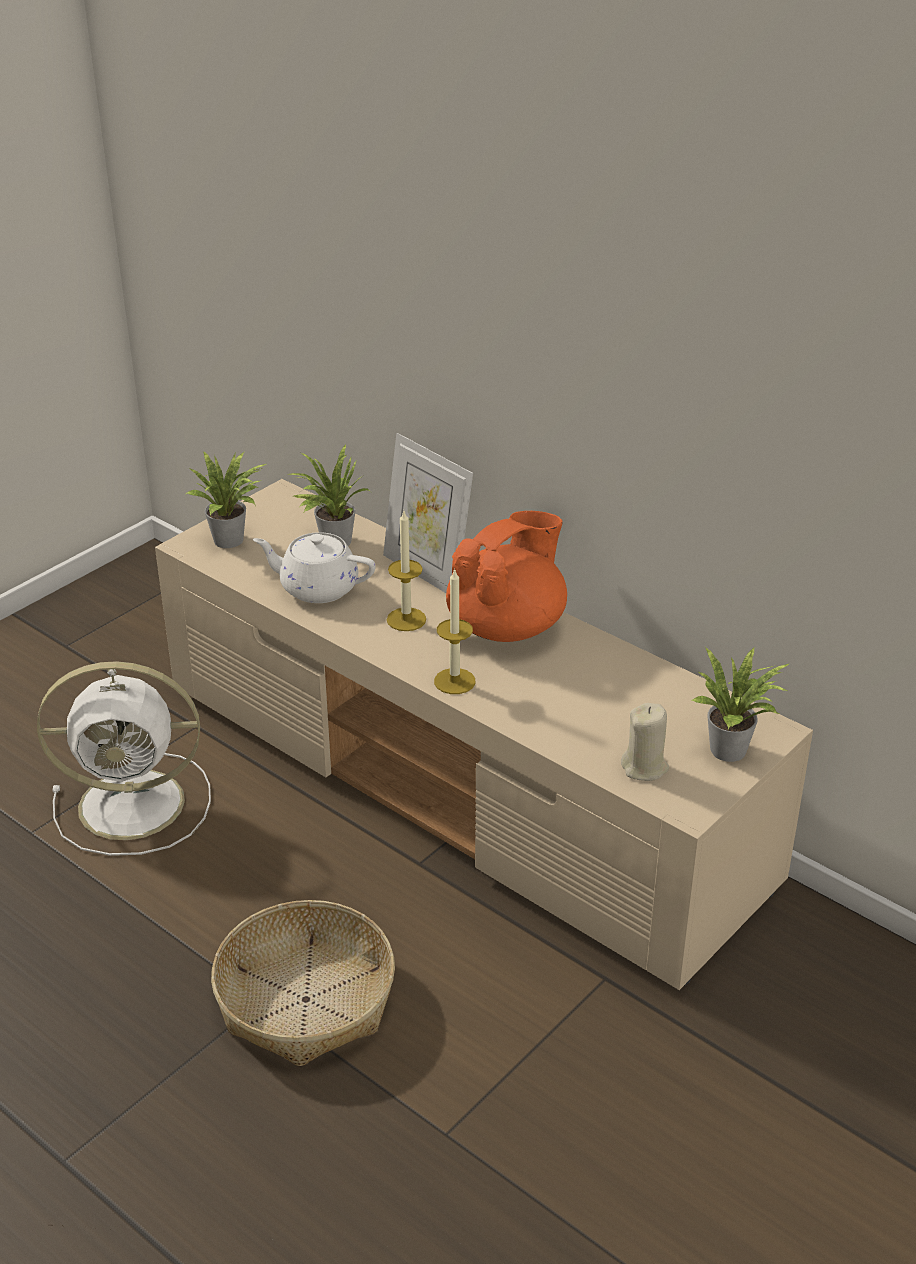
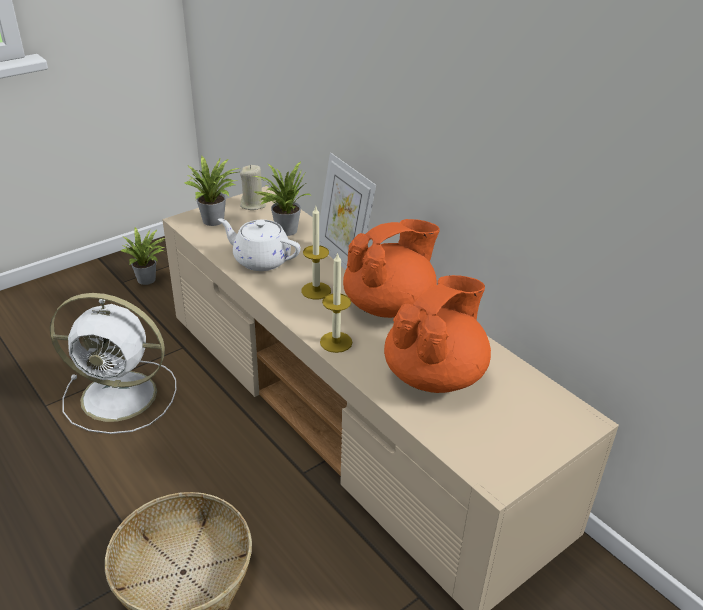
camera: 10 degrees right, 0 degrees up
(588, 703) = (435, 375): none -> orange teapot
(645, 767) = (468, 436): beige candle -> beige candle (253, 205)
(733, 750) = (547, 432): potted plant -> potted plant (149, 280)

